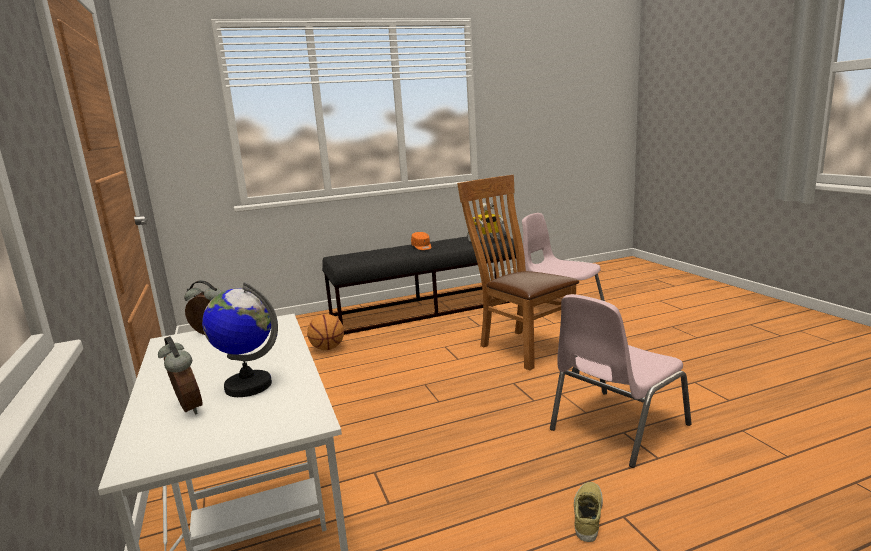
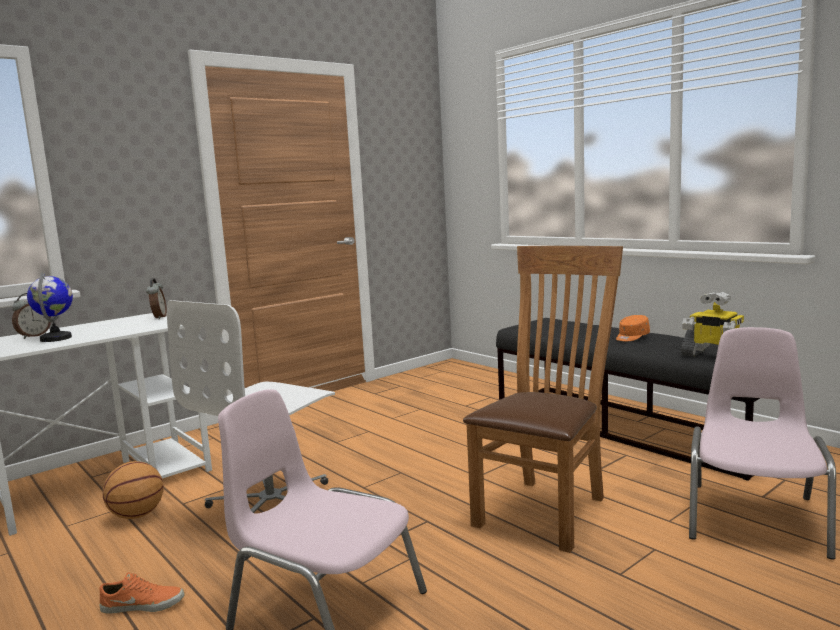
camera: 70 degrees right, 5 degrees down
(327, 348) = (461, 411): basketball -> basketball (137, 515)
(434, 446) = (272, 503): none -> white office chair
(586, 515) = (143, 604): beige shoe -> orange shoe

